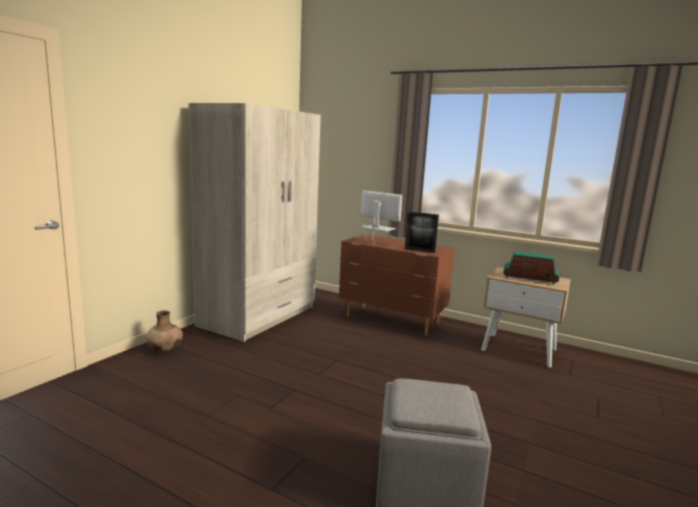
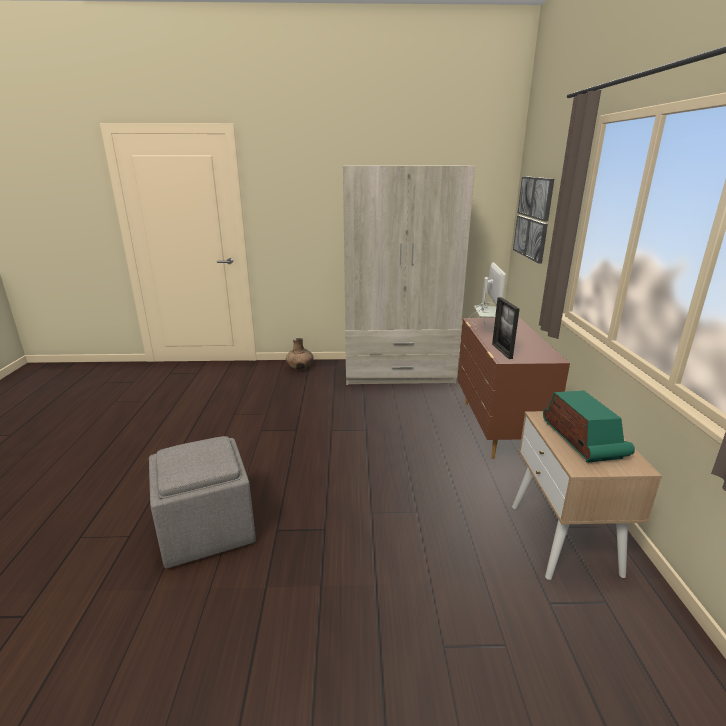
camera: 60 degrees right, 10 degrees up
(336, 158) = (533, 218): none -> picture

